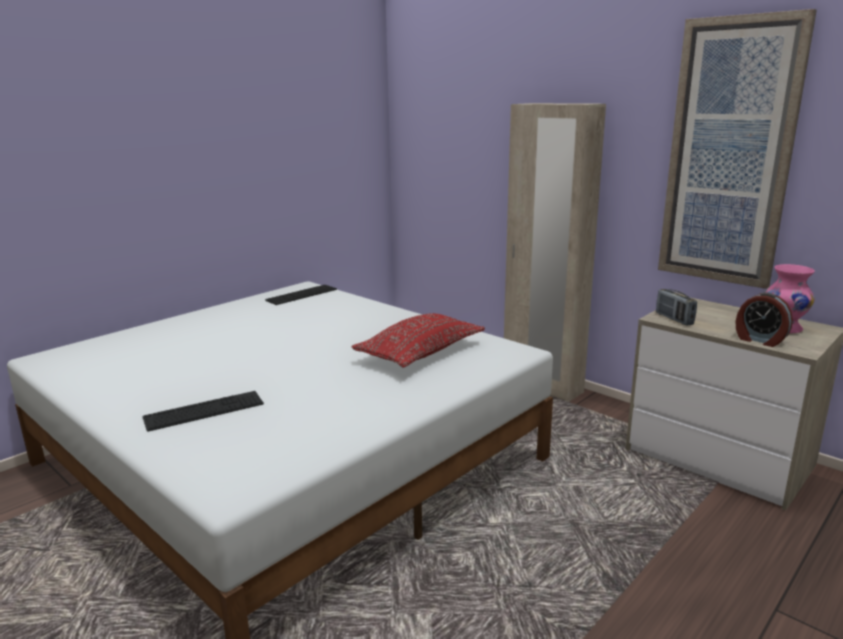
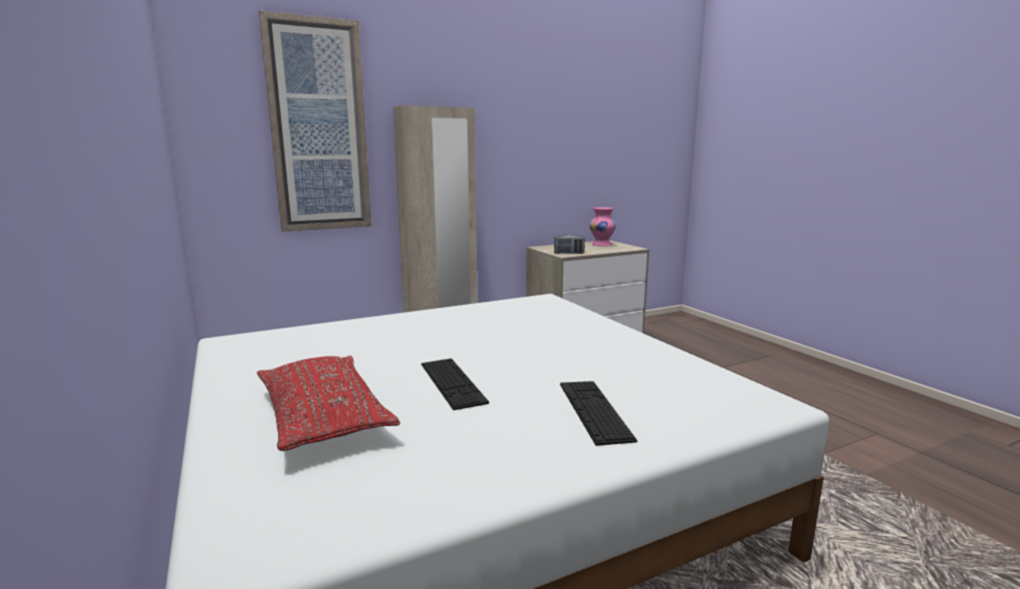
camera: 70 degrees left, 5 degrees down
(301, 295) = (259, 344): keyboard -> keyboard (452, 382)
(420, 353) = (518, 321): red pillow -> red pillow (323, 417)
(729, 154) = (543, 146): picture -> picture (318, 127)
(759, 340) = (616, 250): alarm clock -> none

